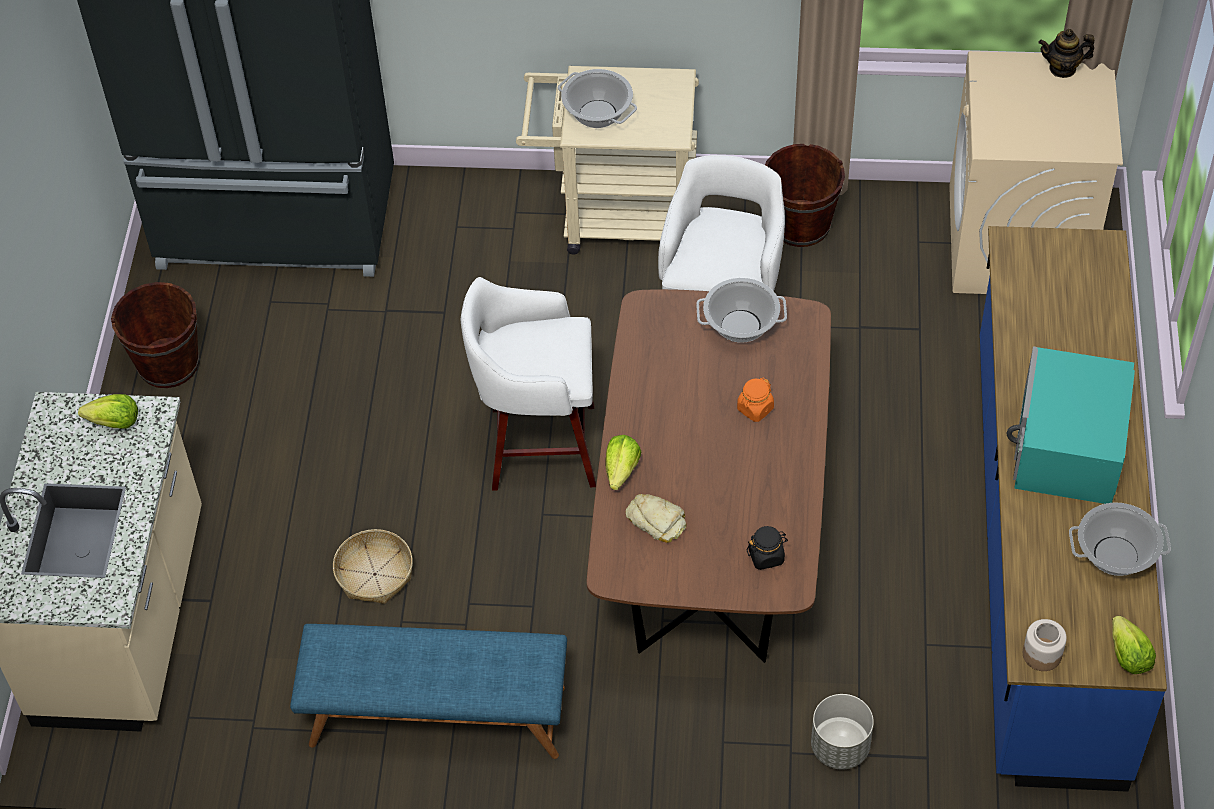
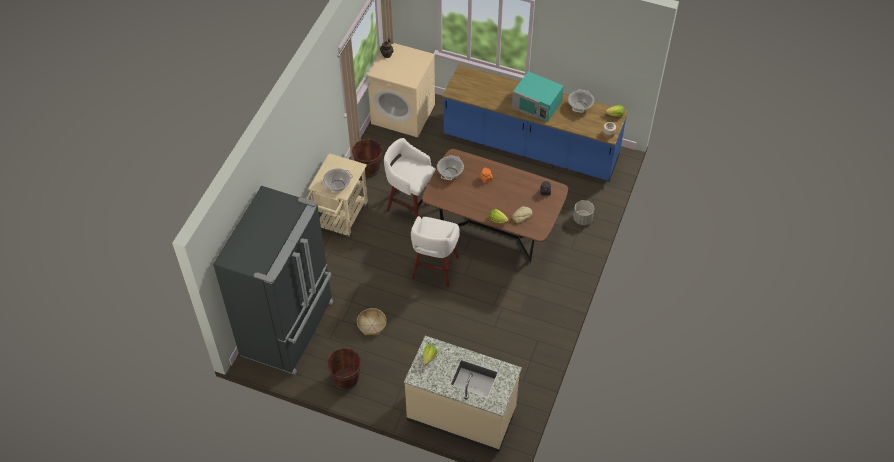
camera: 75 degrees left, 0 degrees up
(375, 574) = (471, 330): basket -> basket (372, 325)
(437, 717) = (536, 324): blue bench -> none

